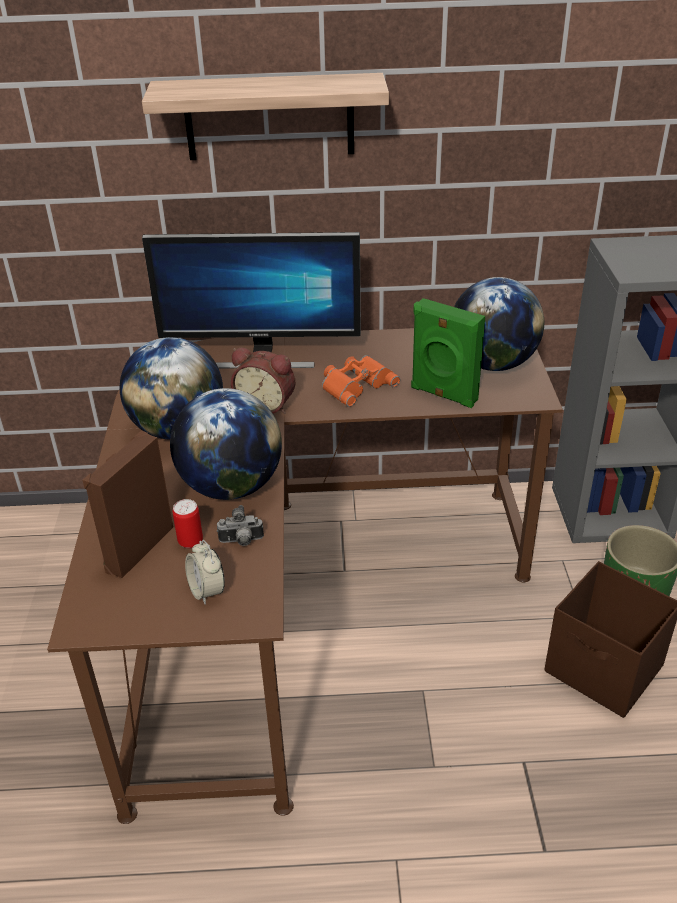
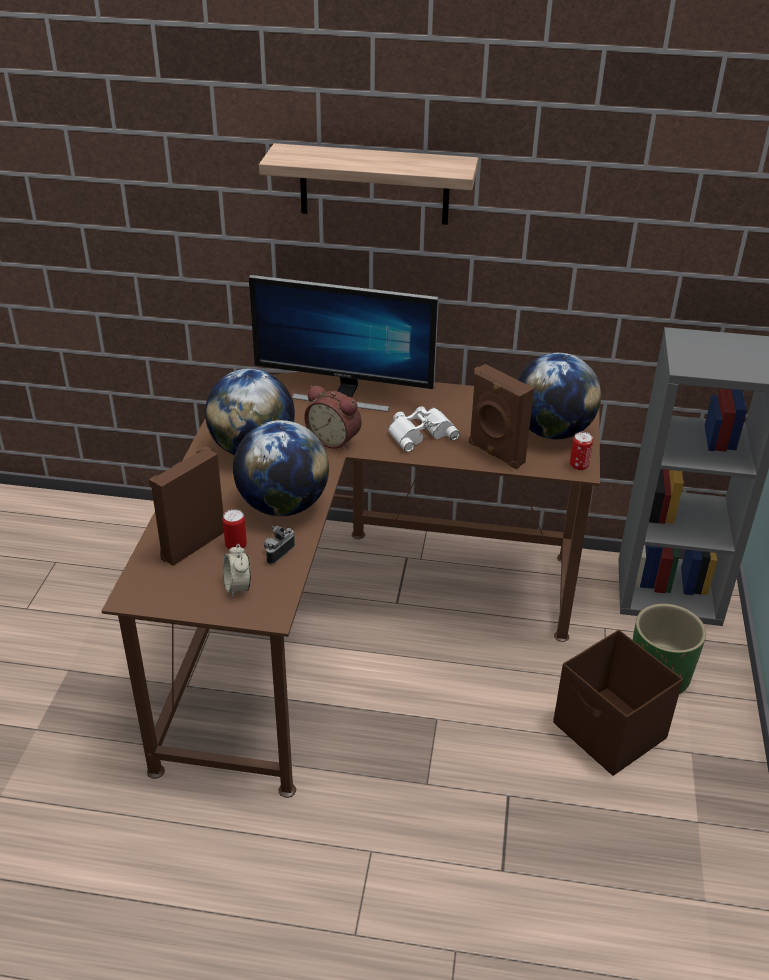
camera: 10 degrees right, 0 degrees up
(241, 542) = (277, 553): camera -> camera turned 120 degrees clockwise
(356, 384) = (420, 432): orange binoculars -> white binoculars
(443, 395) = (495, 454): green speaker -> brown speaker
(534, 394) = (579, 465): none -> can

